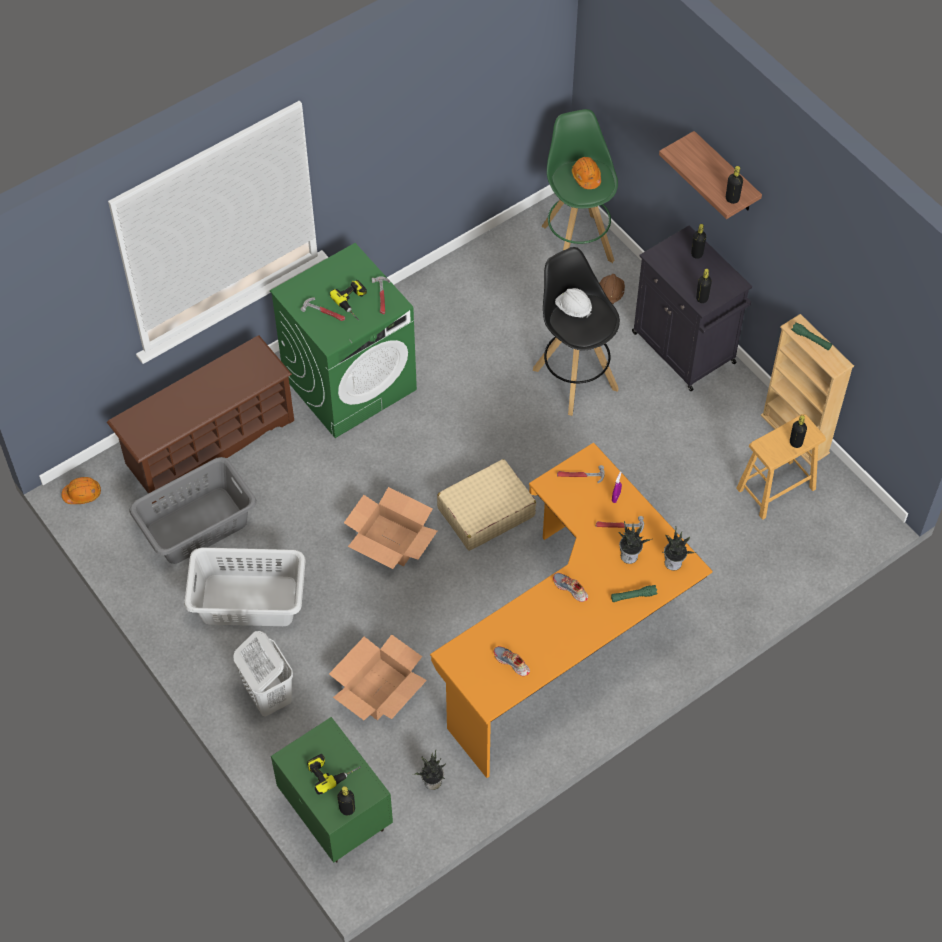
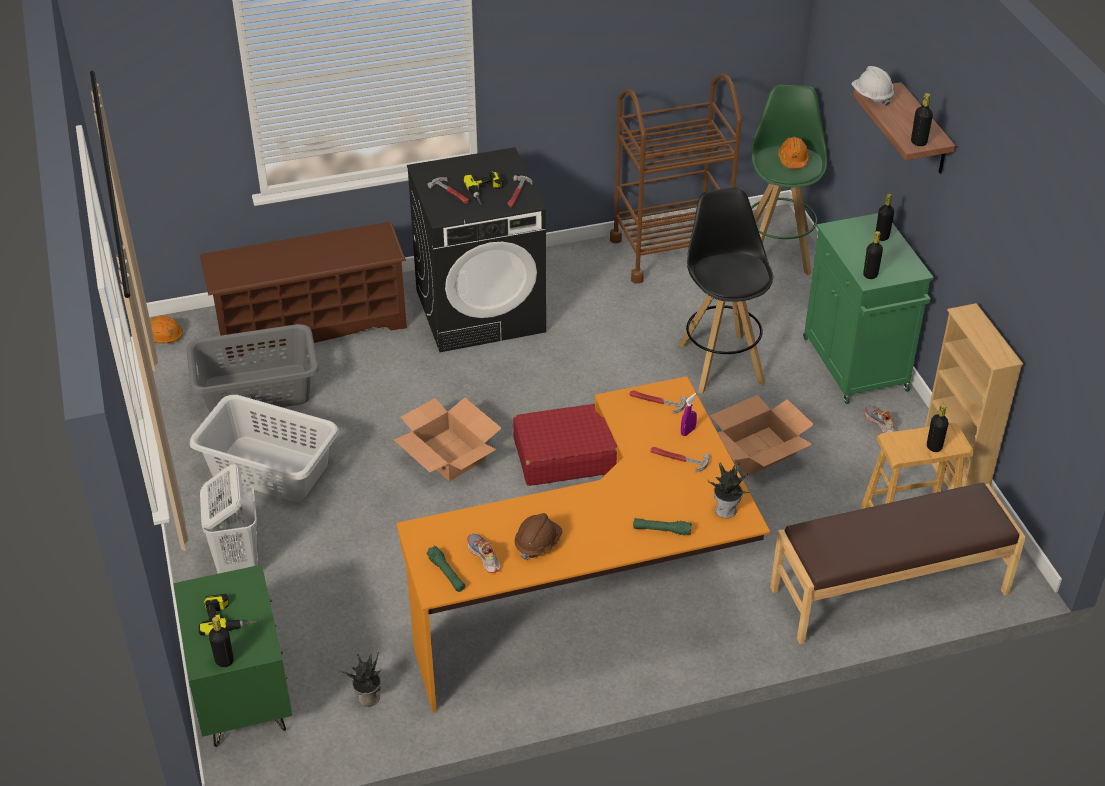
camera: 20 degrees right, 15 degrees down
(350, 382) = (481, 310): green washing machine -> black washing machine
(378, 689) = (359, 588): cardboard box -> cardboard box (758, 451)
(485, 269) = (670, 251): none -> brown cart
(485, 512) = (564, 456): beige suitcase -> red suitcase
(570, 589) = (590, 504): shoe -> shoe (880, 423)
(573, 308) = (724, 260): white hard hat -> white hard hat (871, 96)
(610, 294) = (793, 300): brown hard hat -> brown hard hat (537, 544)
(629, 555) = (677, 490): potted plant -> none
(685, 349) = (856, 366): black cabinet -> green cabinet
(784, 561) = (890, 591): none -> brown bench
(811, 339) = (979, 328): green flashlight -> green flashlight (446, 573)

